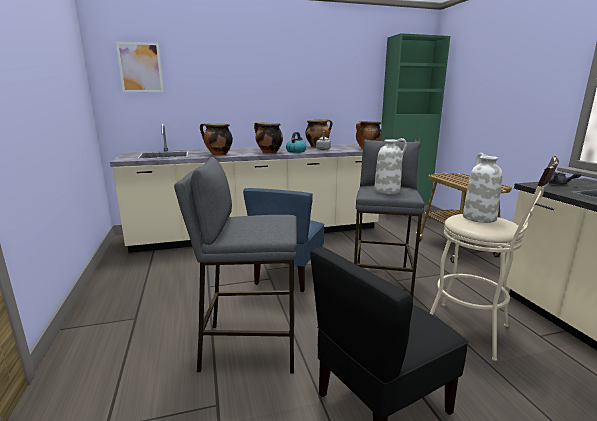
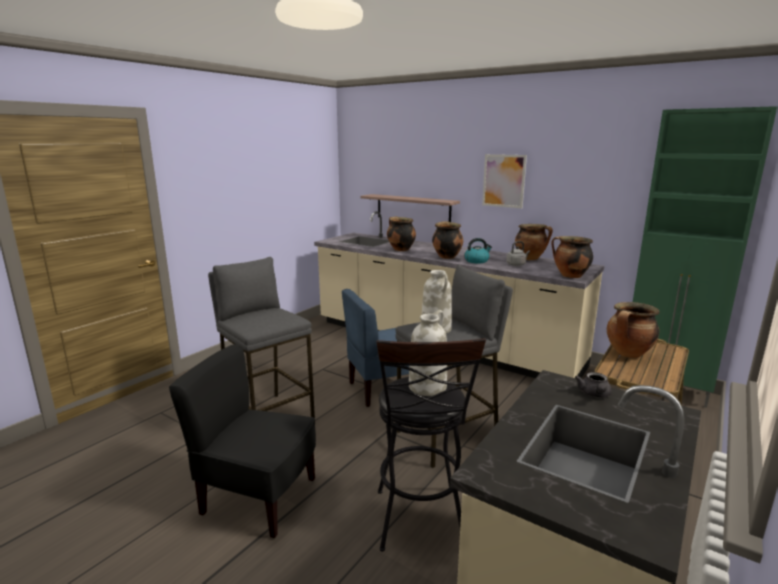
camera: 50 degrees right, 0 degrees up
(140, 67) = (373, 157): picture -> picture (503, 181)
(197, 119) = (413, 209): none -> shelf
(458, 180) = (628, 354): none -> cooking pot
(474, 332) = (420, 524): beige stool -> black stool

